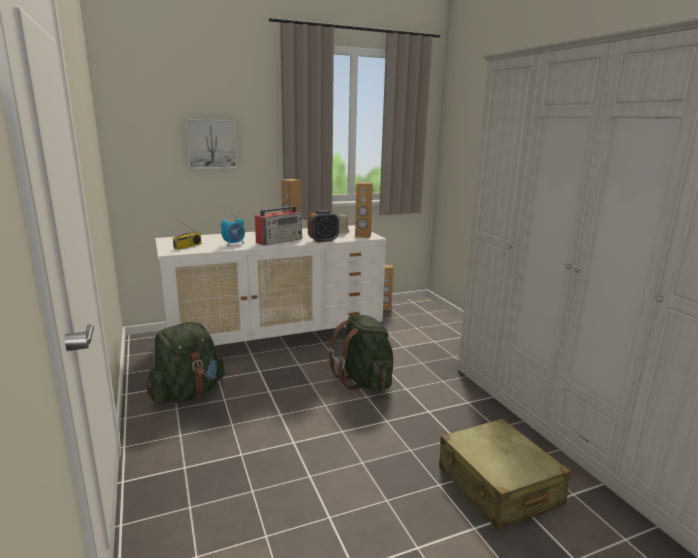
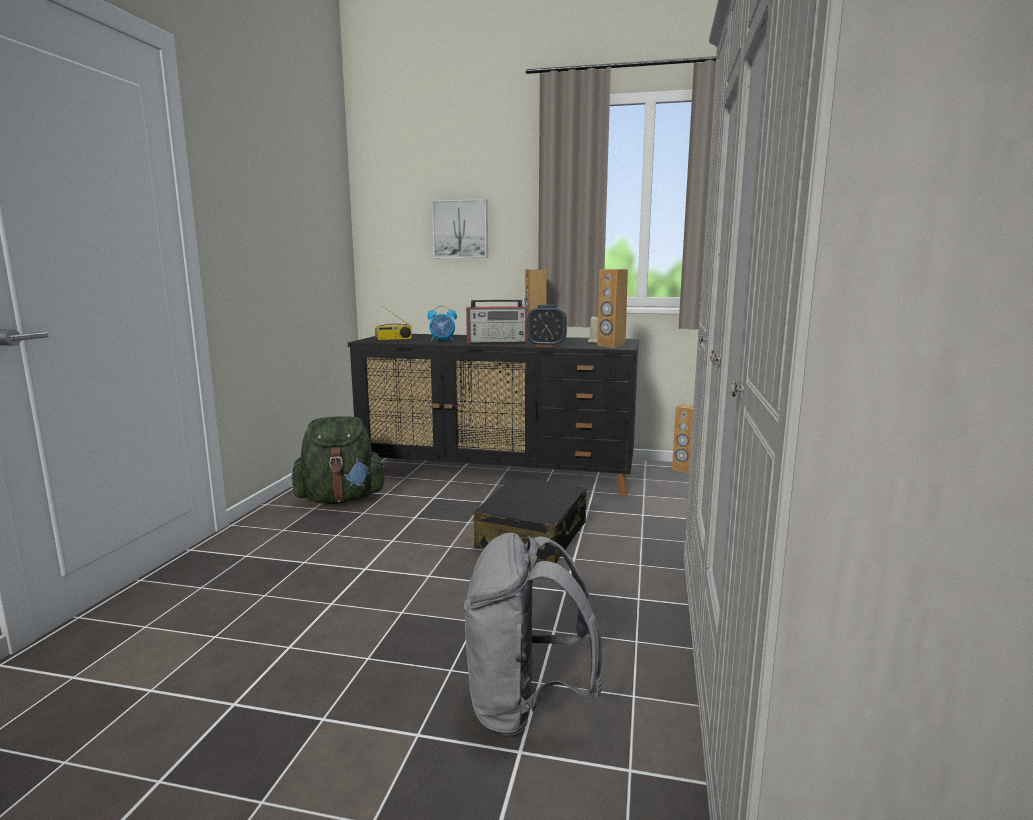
camera: 35 degrees right, 5 degrees down
(275, 338) = (497, 472): white dresser -> black dresser
(364, 381) = (532, 536): green backpack -> black suitcase
(498, 486) = (525, 706): beige suitcase -> grey backpack

